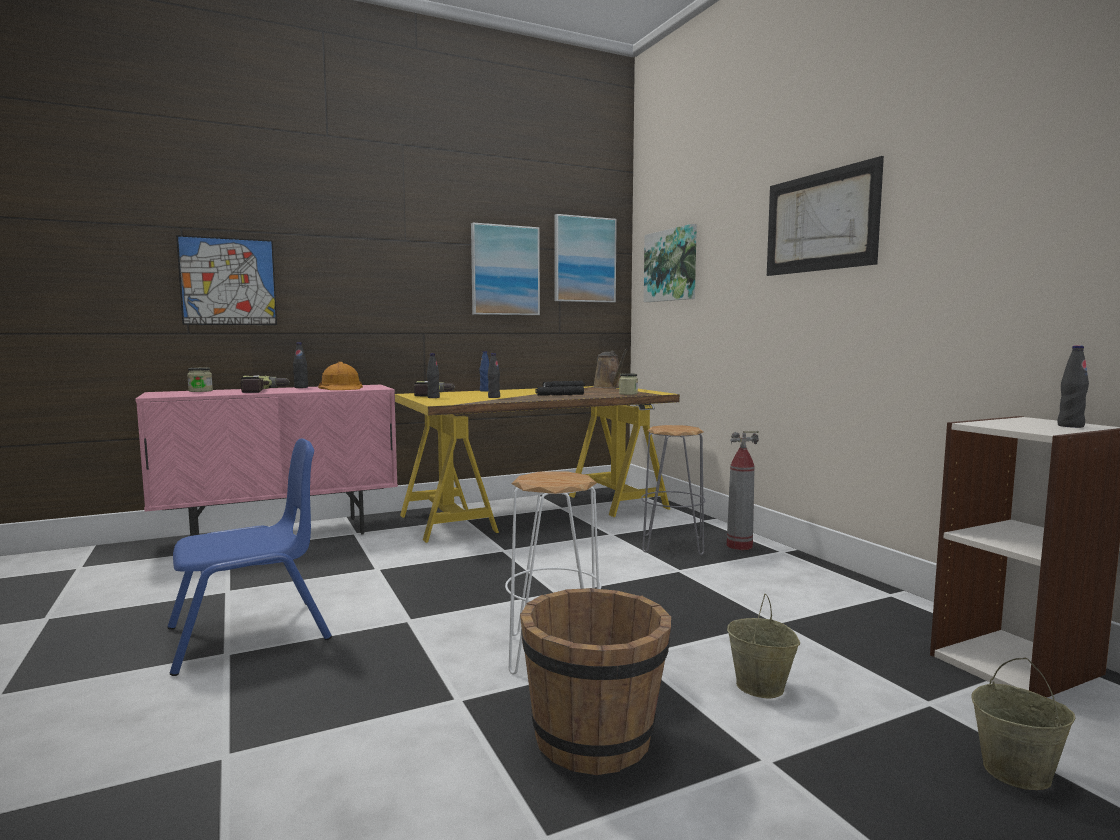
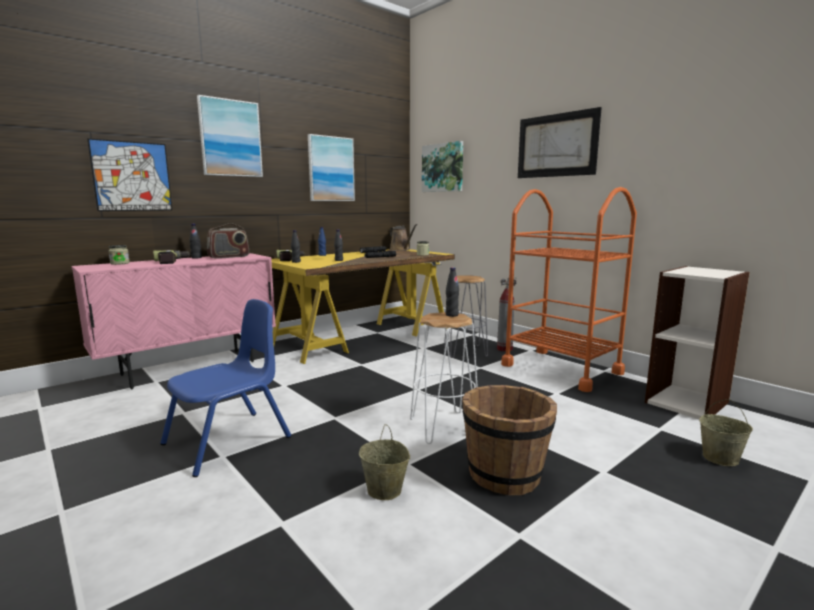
camera: 15 degrees left, 5 degrees up
(342, 387) = (229, 257): orange hard hat -> radio
(584, 259) = (381, 162): picture -> picture (230, 138)
(761, 687) = (573, 431): beige bucket -> beige bucket (385, 490)
(814, 585) = (561, 369): none -> orange cart
(1070, 426) = (721, 272): black bottle -> black bottle (452, 315)

